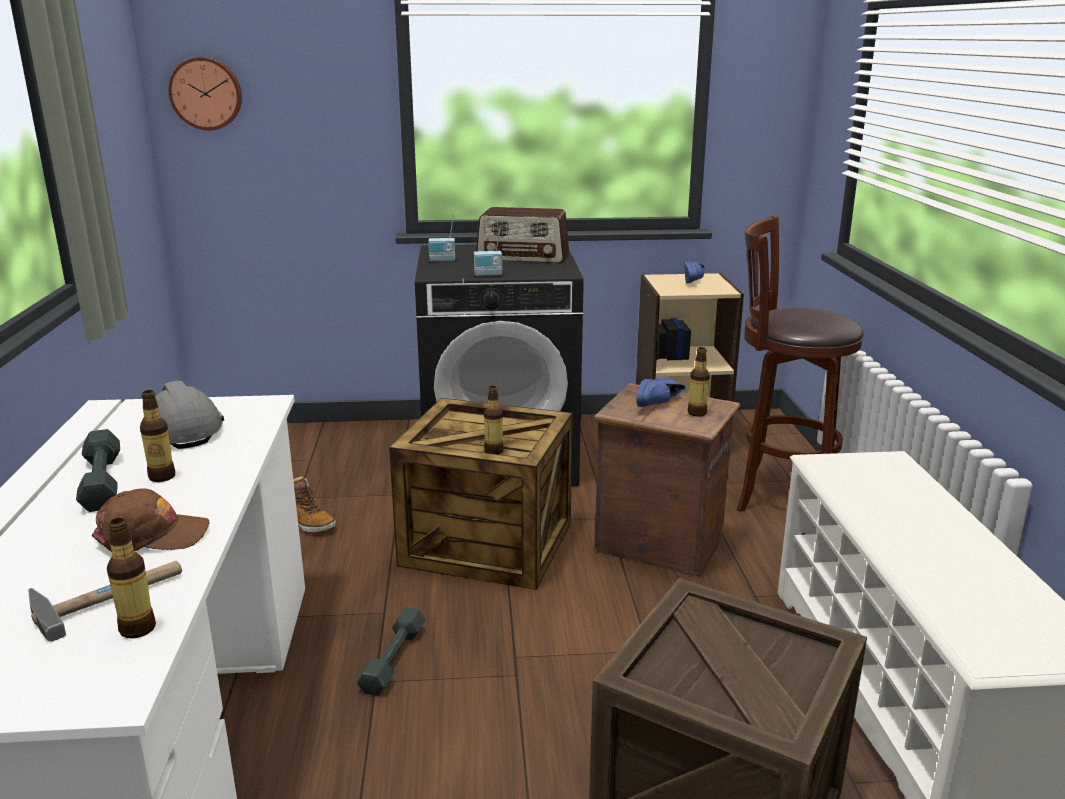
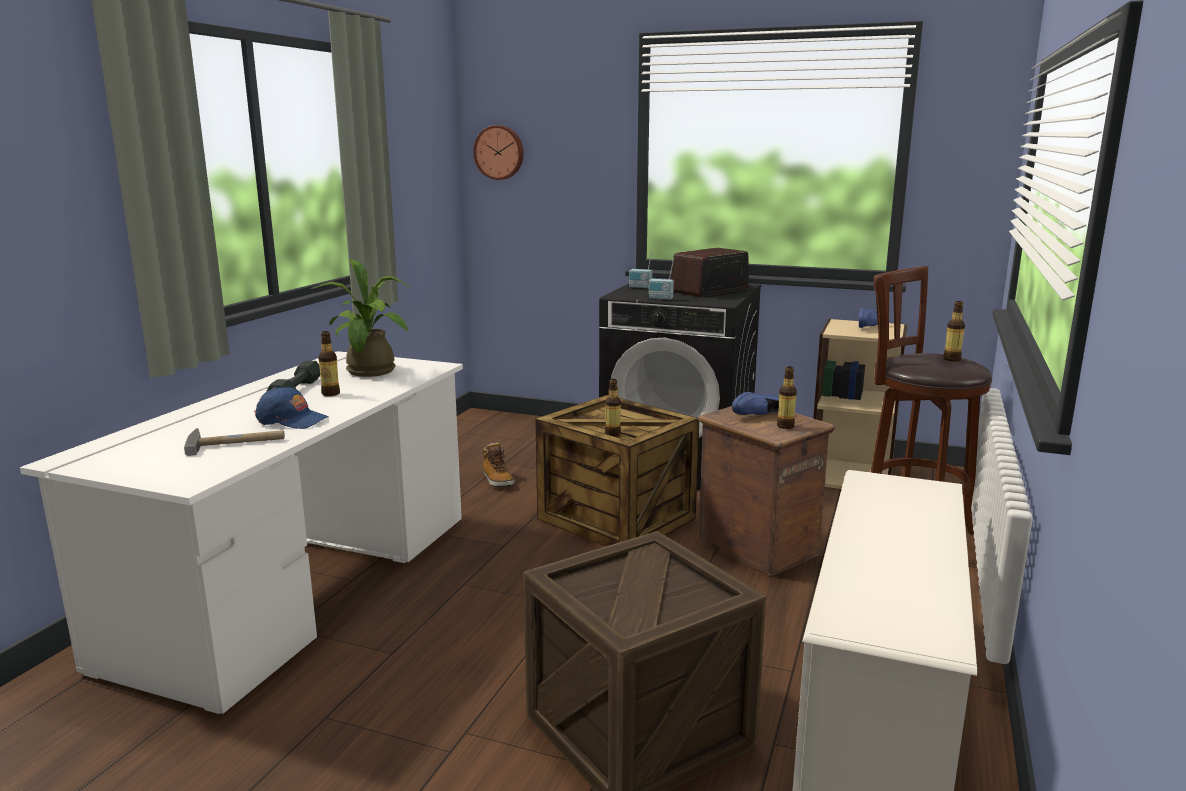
camera: 25 degrees right, 5 degrees down
(137, 629) = (233, 459): bottle -> bottle (951, 359)
(152, 535) = (291, 420): brown cap -> blue cap
(182, 430) = (370, 373): grey hard hat -> potted plant
(393, 659) = (486, 574): grey dumbbell -> none
(523, 256) = (709, 290): radio -> radio turned 105 degrees clockwise

